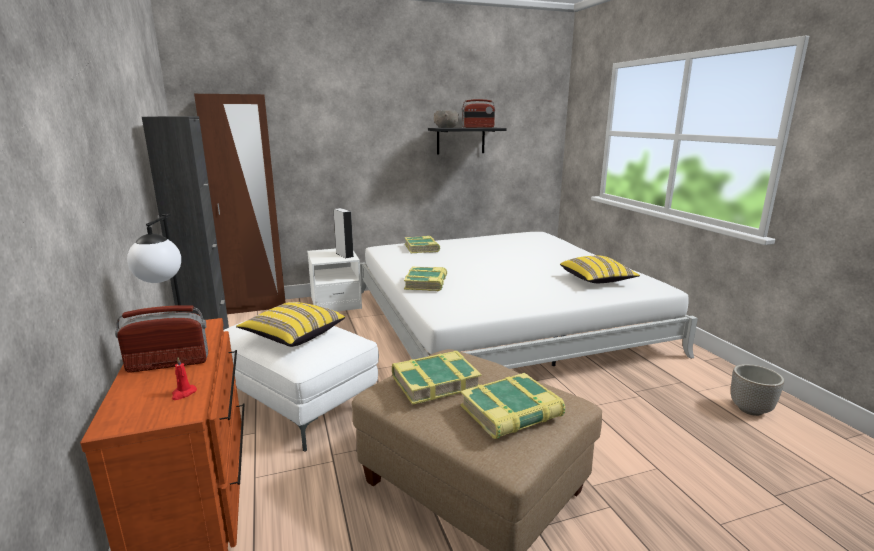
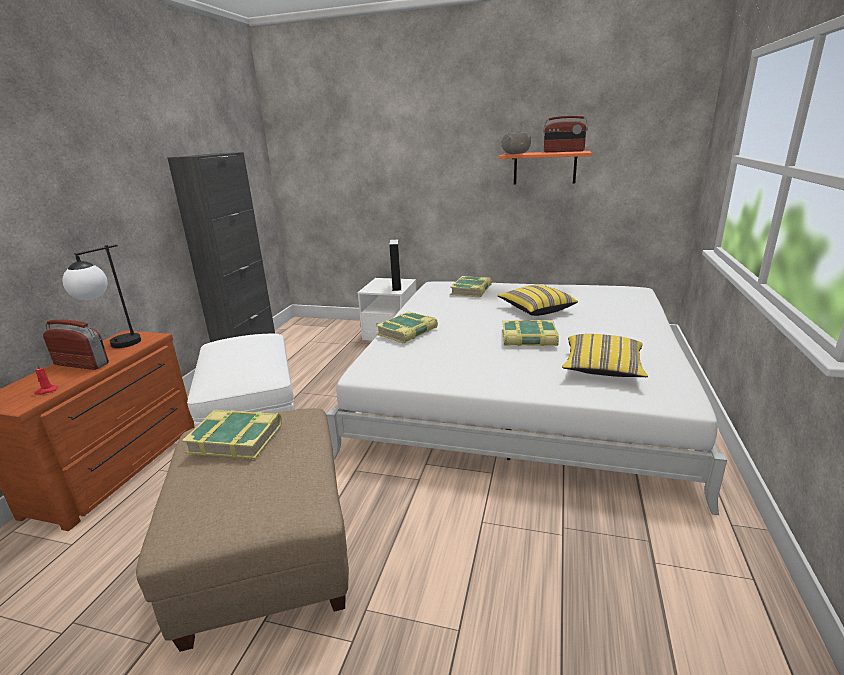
camera: 35 degrees right, 5 degrees up
(256, 307) = (329, 323): brown wardrobe -> none
(293, 336) = (229, 360): yellow pillow -> yellow pillow (536, 310)
(460, 140) = (544, 168): black shelf -> orange shelf
(511, 413) = (233, 495): book -> book (529, 339)
(750, 409) = (705, 624): planter -> none

